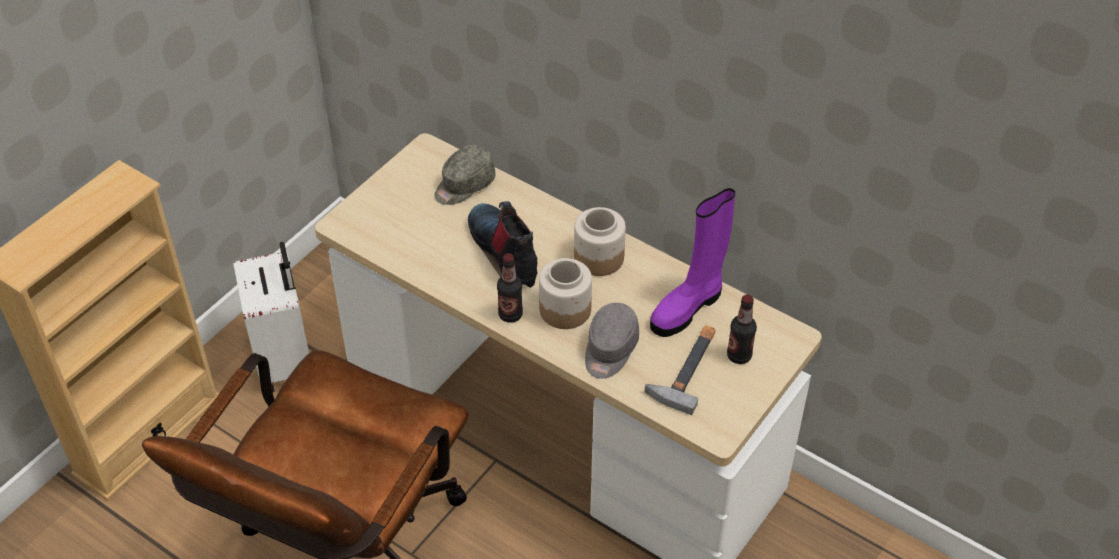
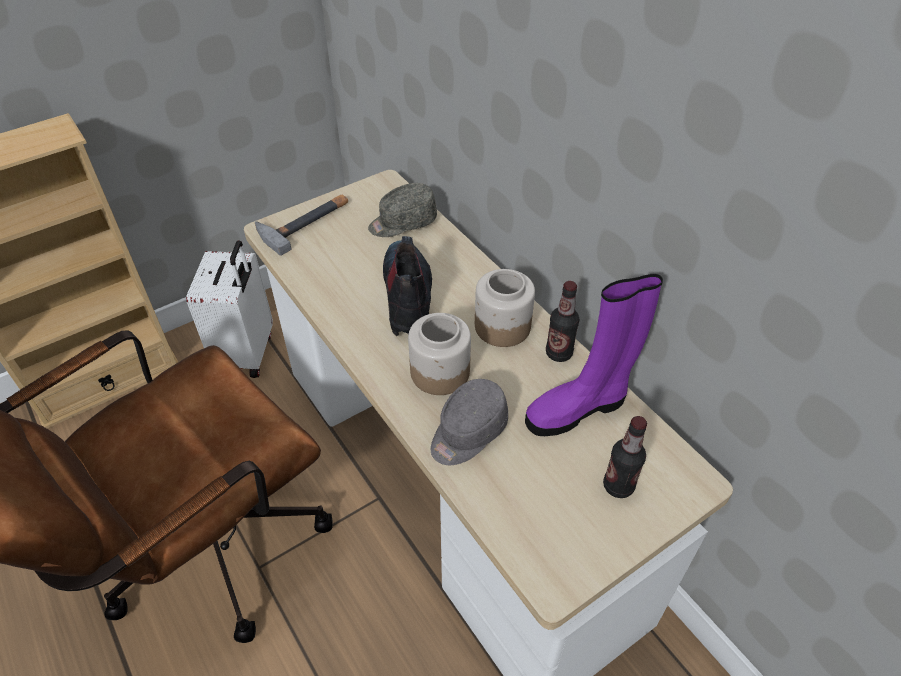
camera: 20 degrees right, 0 degrees up
(510, 315) = (379, 361): bottle -> bottle (559, 353)
(687, 368) = (548, 482): hammer -> hammer (305, 222)

